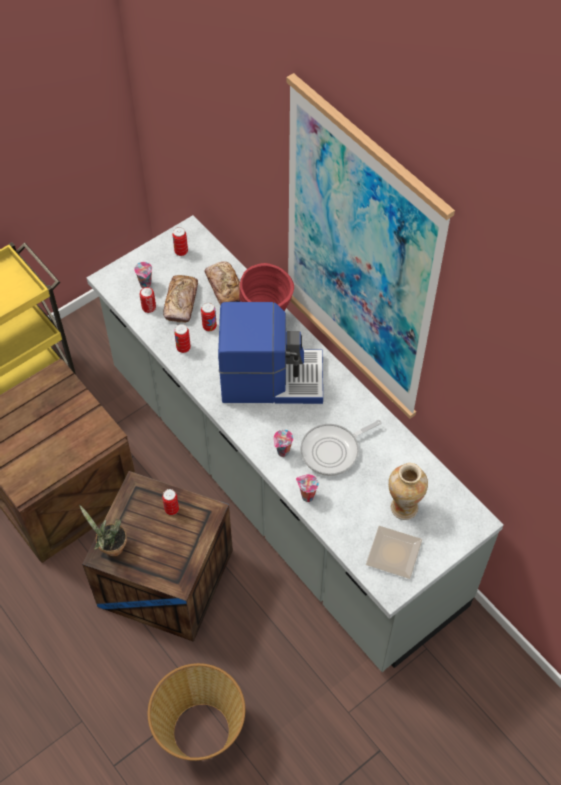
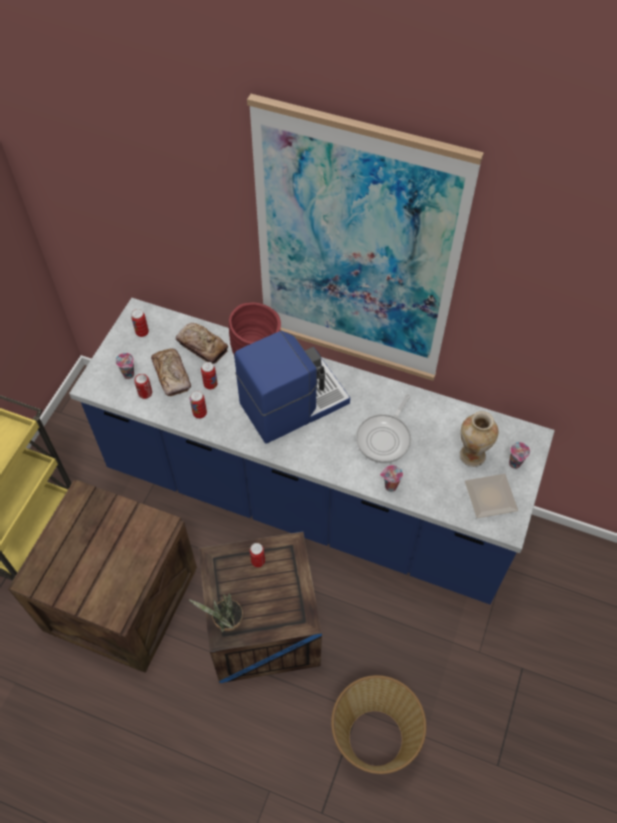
camera: 30 degrees left, 0 degrees up
(280, 486) = (308, 498): grey counter -> blue counter
(283, 452) = (345, 460): cup -> cup (515, 464)

